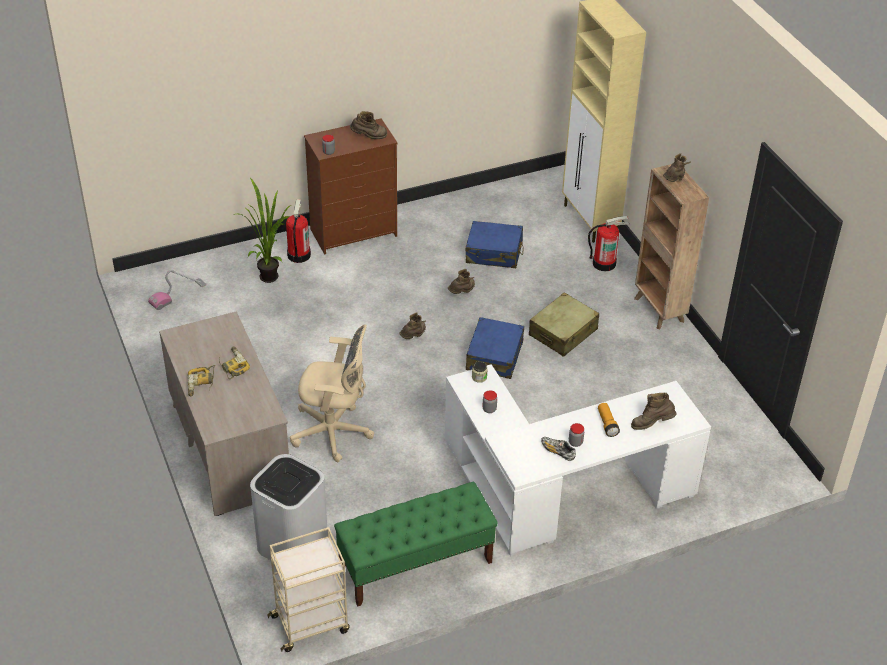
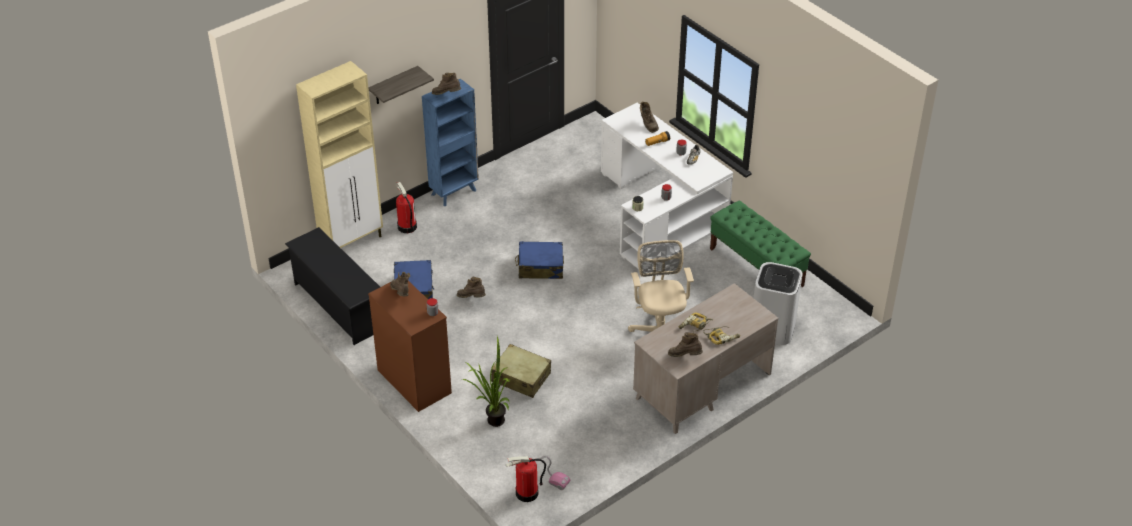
camera: 105 degrees left, 0 degrees up
(298, 255) = (458, 410): fire extinguisher -> fire extinguisher (526, 493)
(311, 623) = (829, 303): beige cart -> none
(413, 336) = (536, 314): brown boot -> brown boot (685, 356)
(488, 199) = (339, 306): none -> black shoe rack
(563, 332) = (499, 236): beige suitcase -> beige suitcase (521, 377)
(659, 310) = (454, 192): brown bookcase -> blue bookcase
(669, 118) = (393, 86): none -> shelf

